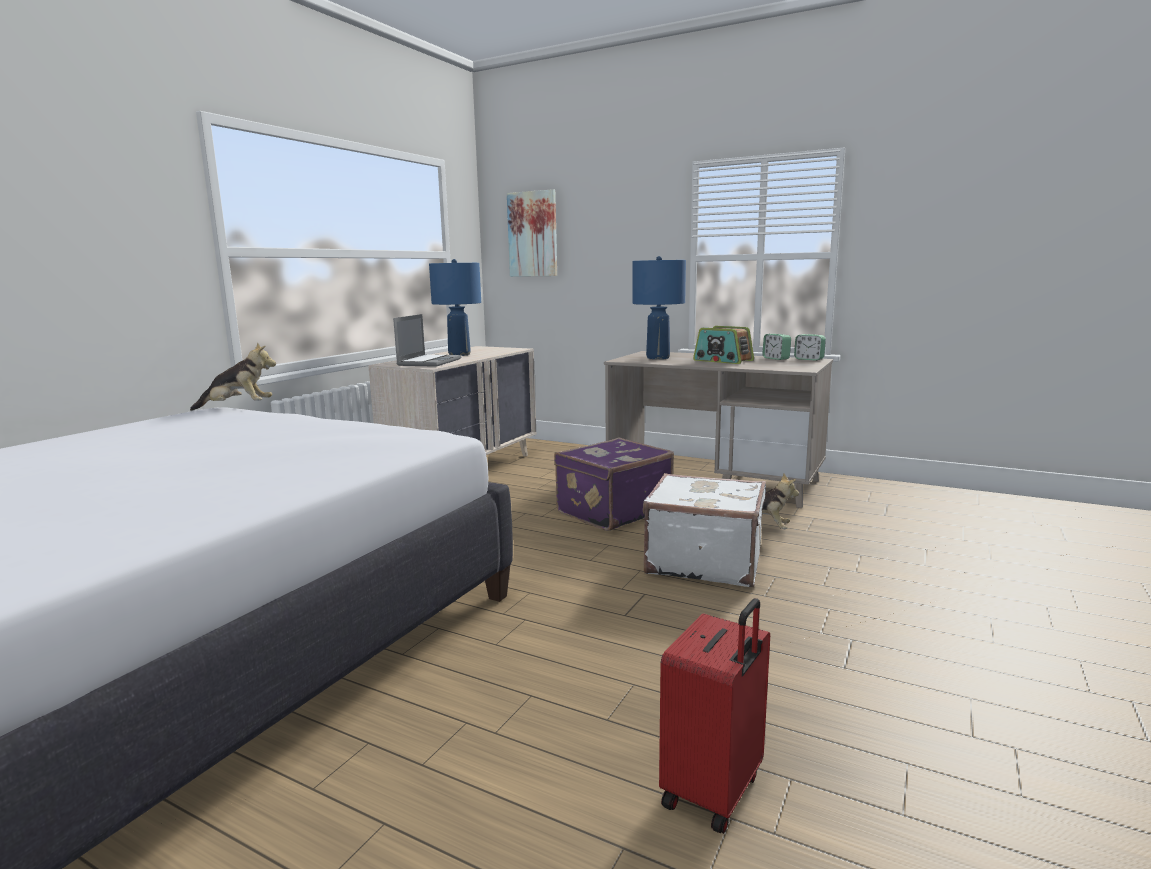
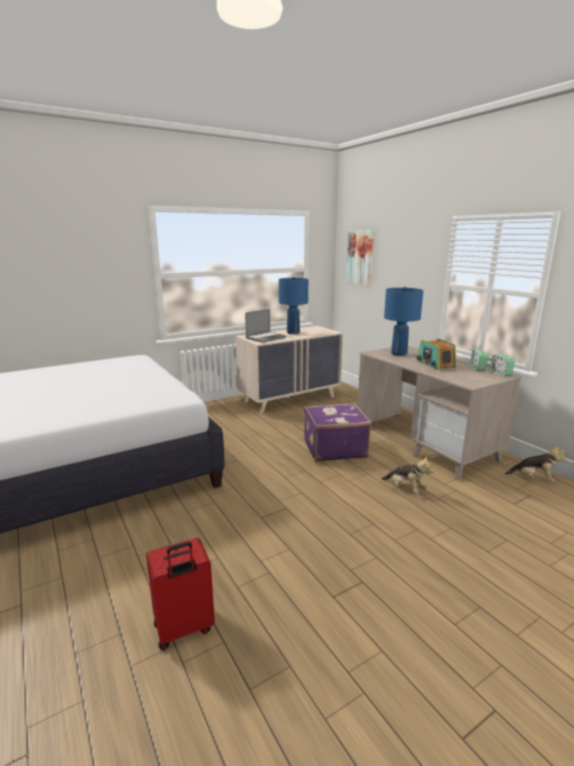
camera: 30 degrees right, 5 degrees up
(238, 408) = (146, 357): plush toy -> plush toy (533, 478)
(704, 561) = (343, 499): white suitcase -> none

